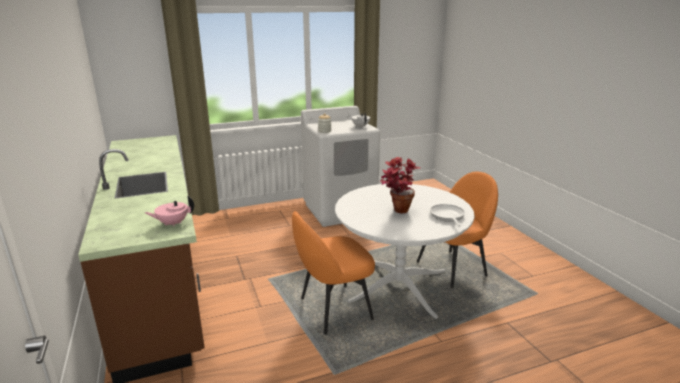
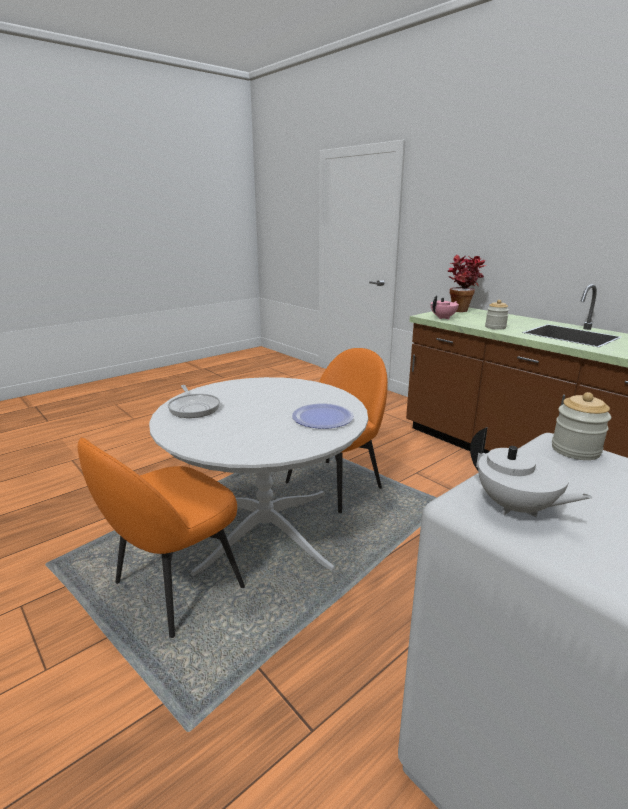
camera: 160 degrees right, 0 degrees up
(169, 200) = (495, 327): none -> jar
(368, 198) = (322, 418): none -> plate
(396, 212) = (268, 404): potted plant -> potted plant (462, 310)

